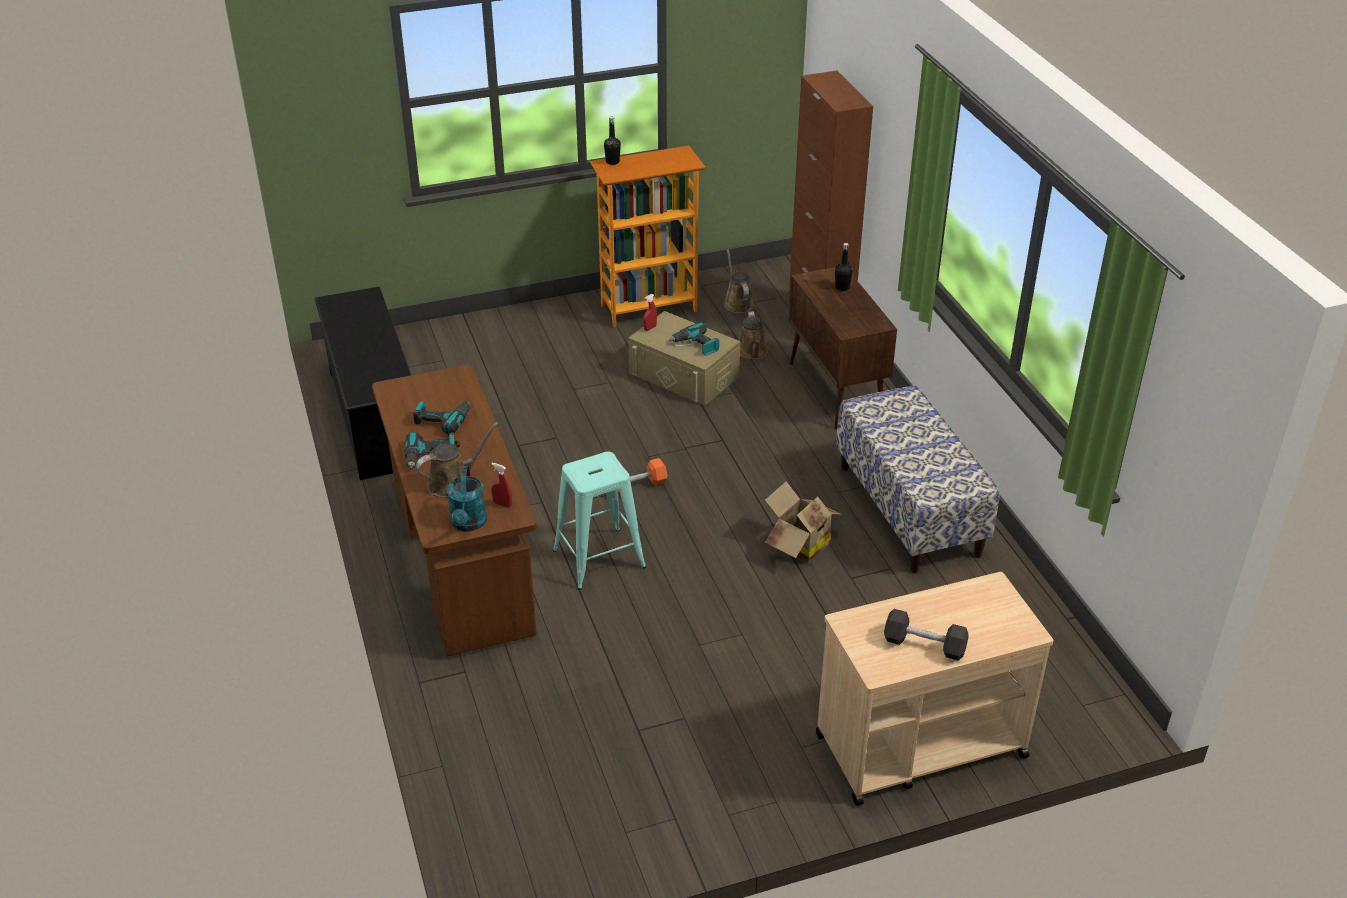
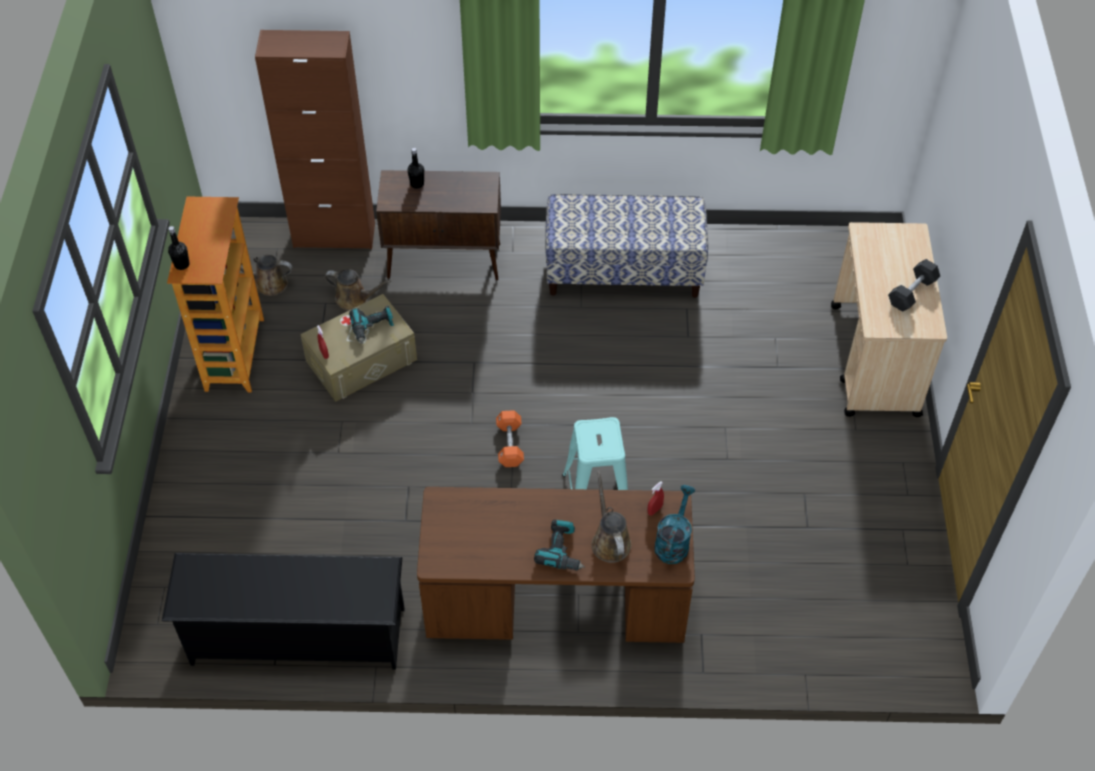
camera: 70 degrees left, 15 degrees up
(443, 420) = (509, 529): power drill -> none
(468, 524) = (673, 541): turquoise watering can -> turquoise watering can turned 90 degrees counterclockwise
(798, 546) = (637, 356): cardboard box -> none

